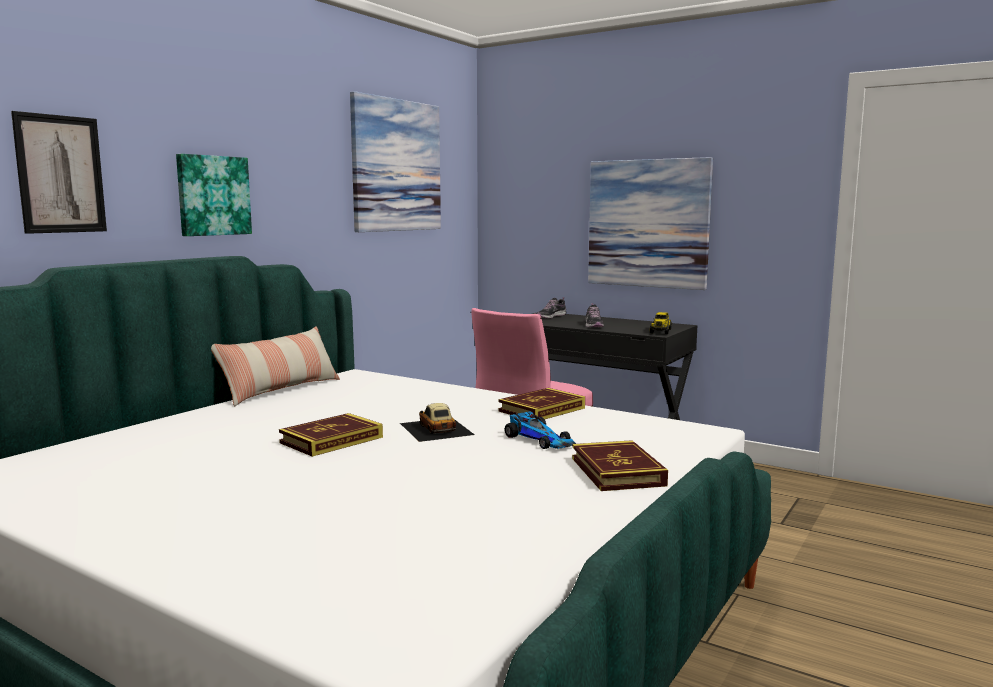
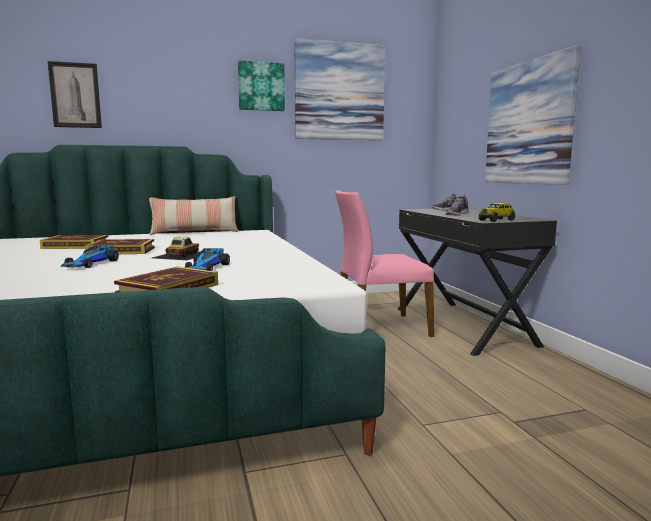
camera: 40 degrees right, 0 degrees up
(213, 195) = (176, 109): picture -> picture (261, 86)
(391, 467) = (90, 264): none -> toy car
(542, 409) = (276, 257): book -> book (76, 246)

